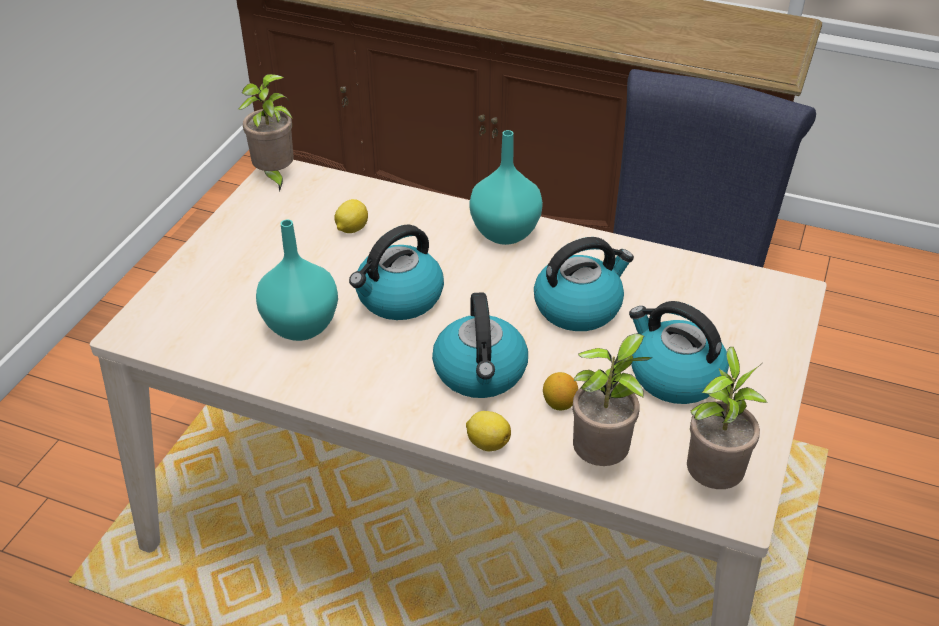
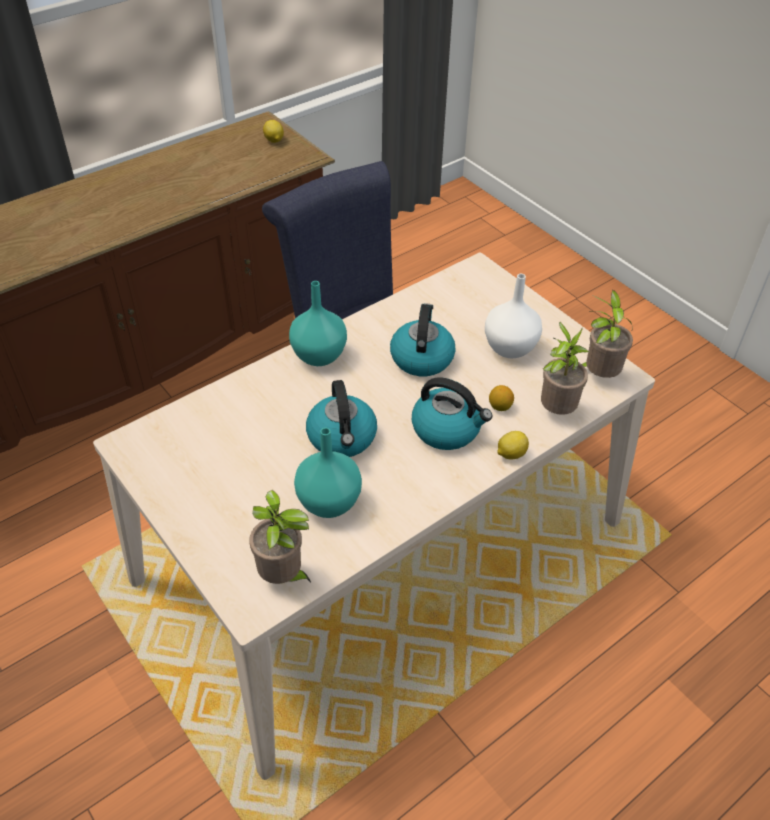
camera: 60 degrees left, 5 degrees up
(274, 177) = (128, 449): potted plant -> potted plant (283, 577)
(351, 229) = (241, 431): lemon -> lemon (274, 140)
(674, 376) = (511, 348): kettle -> white vase

